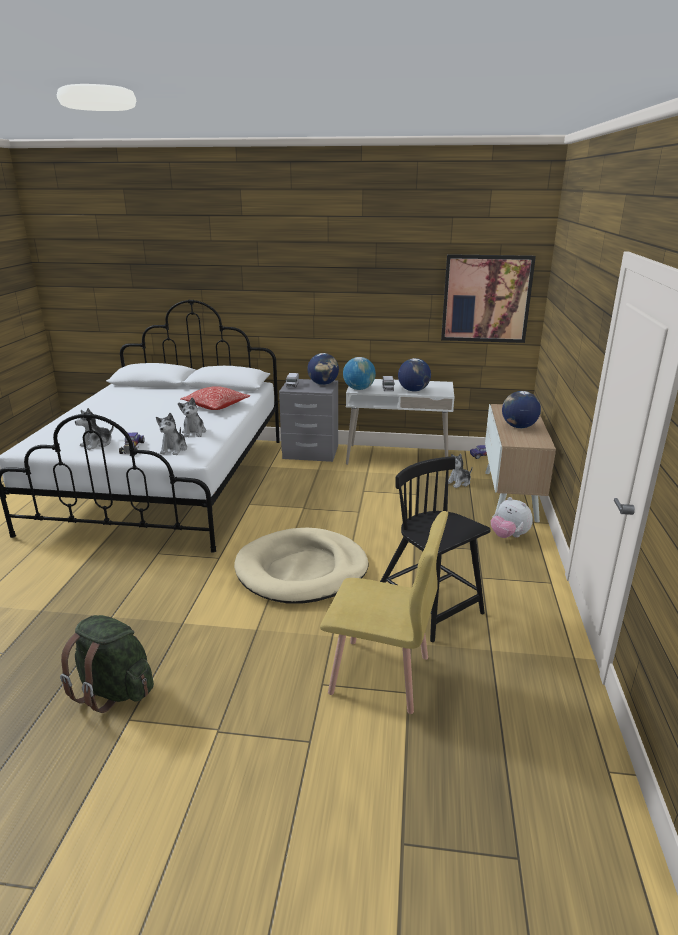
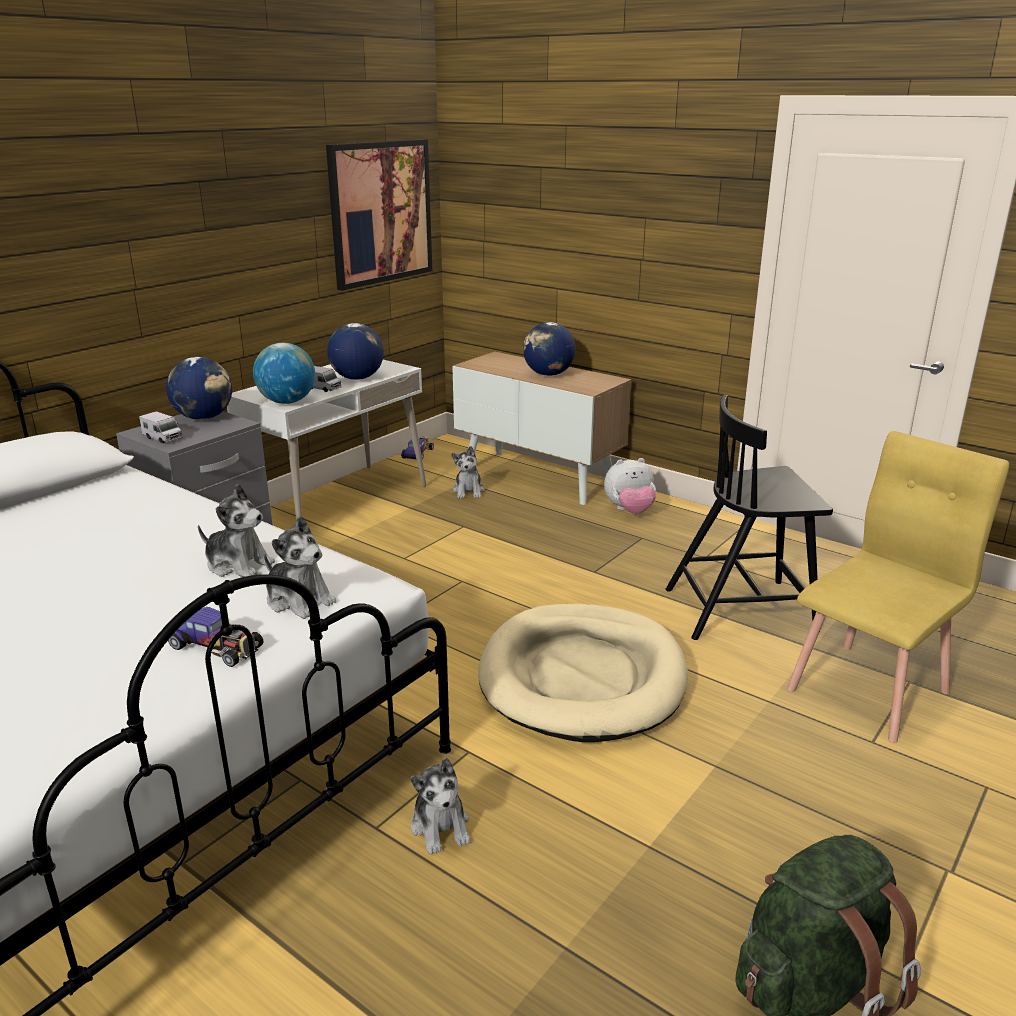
camera: 60 degrees left, 0 degrees up
(97, 444) = (118, 690): plush toy -> plush toy (441, 826)
(216, 406) = (128, 518): pillow -> none

